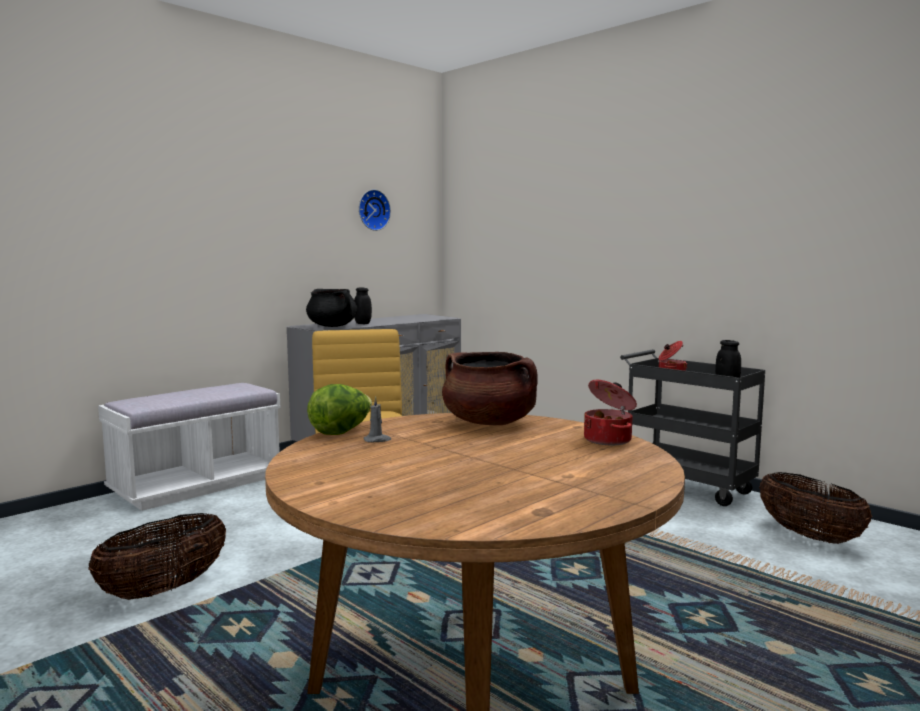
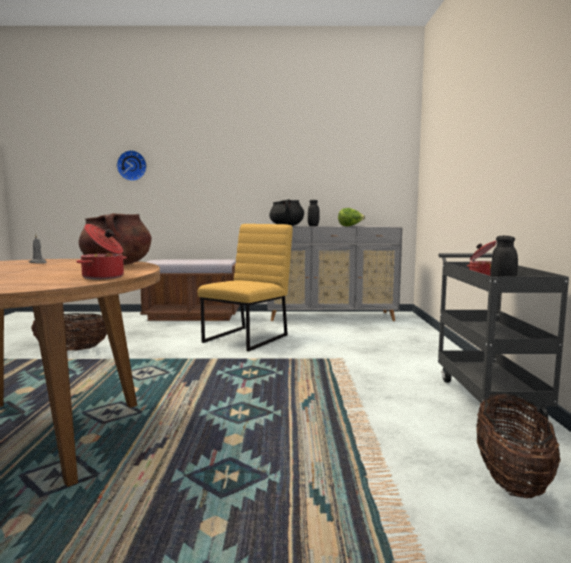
camera: 45 degrees right, 0 degrees up
(197, 485) = (192, 316): white bench -> brown bench
(341, 432) = (51, 259): lettuce -> lettuce (350, 226)
(372, 210) = (347, 144): wall clock -> wall clock (132, 165)

